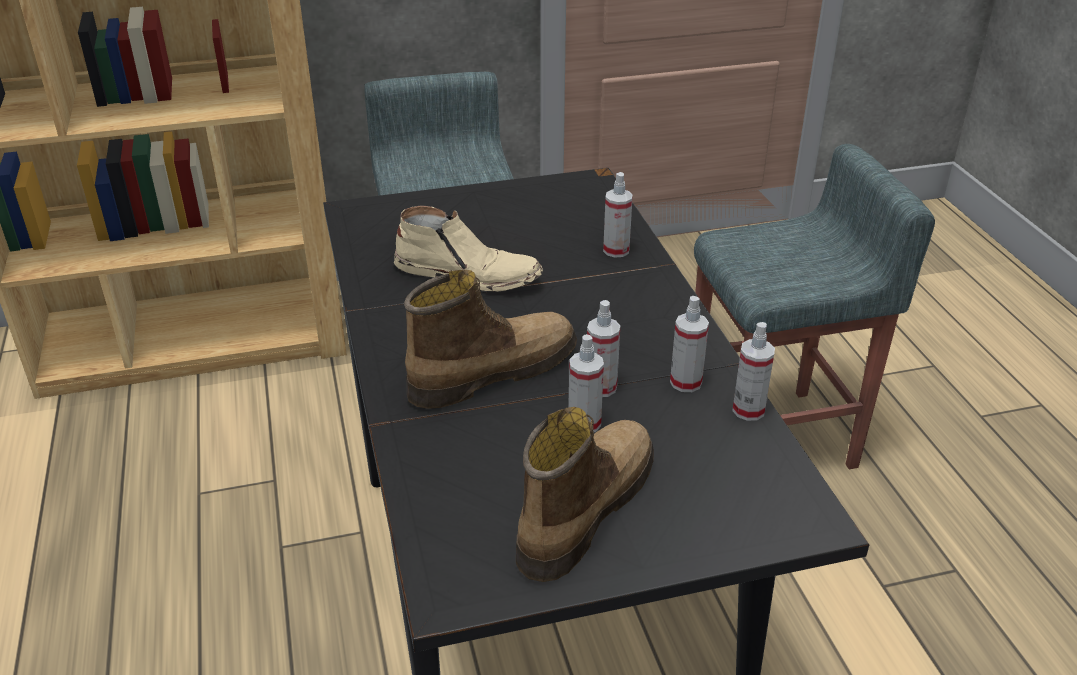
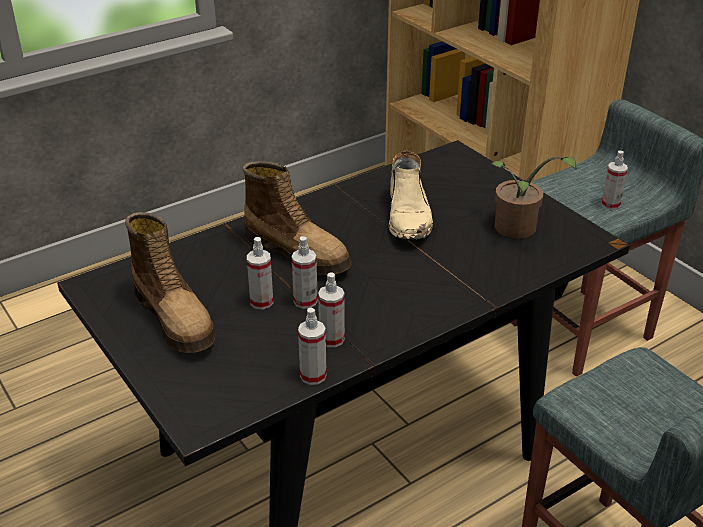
camera: 70 degrees right, 0 degrees up
(545, 215) = (518, 230): none -> potted plant
(583, 509) = (176, 318): boot -> boot turned 45 degrees clockwise
(616, 250) = (492, 274): spray bottle -> spray bottle (610, 204)

